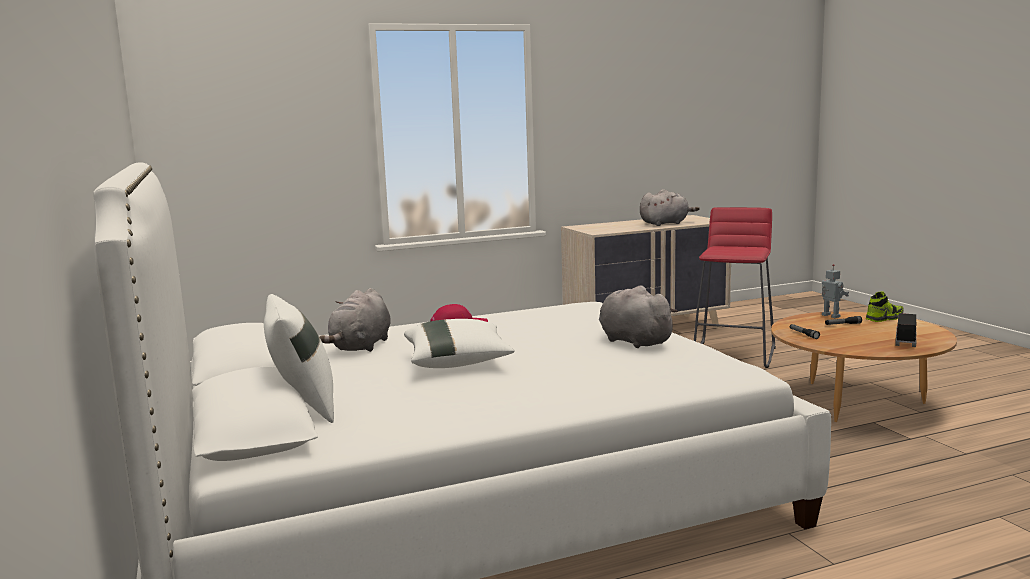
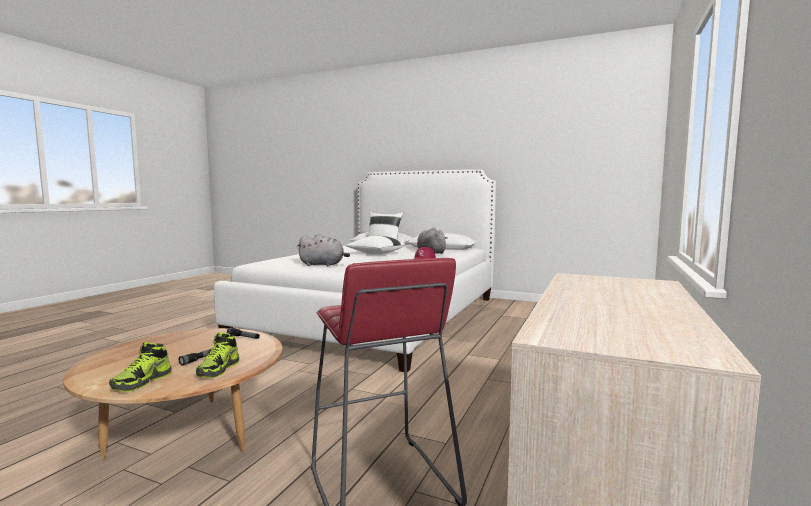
camera: 135 degrees right, 5 degrees down
(665, 223) = (591, 308): grey plush toy -> none
(830, 316) = (218, 370): toy robot -> shoe
(905, 339) = (136, 352): toy truck -> none

